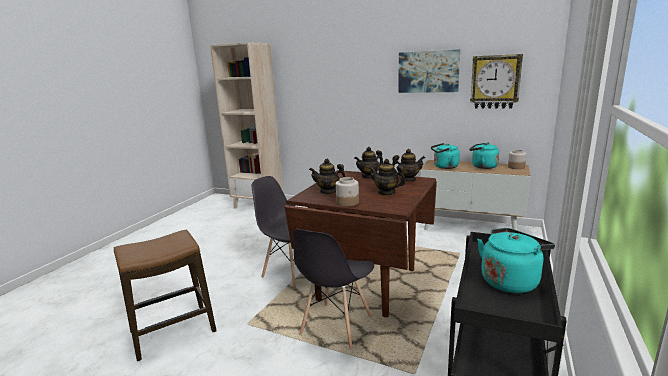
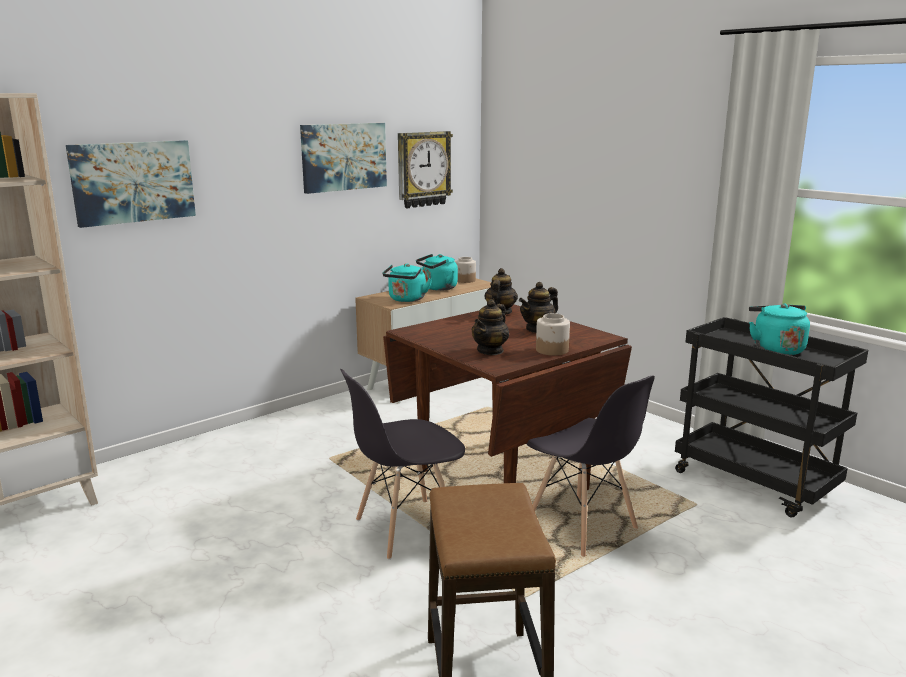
camera: 65 degrees left, 0 degrees up
(312, 81) = (133, 182): none -> picture
(369, 176) = (455, 323): teapot -> none

